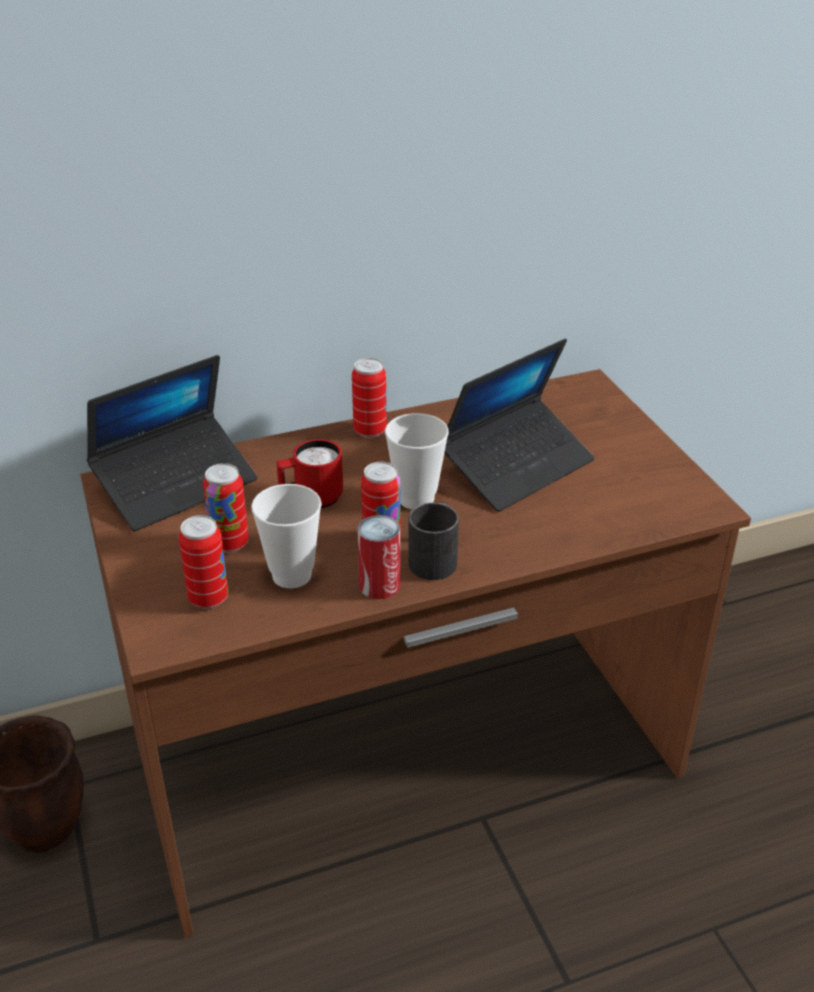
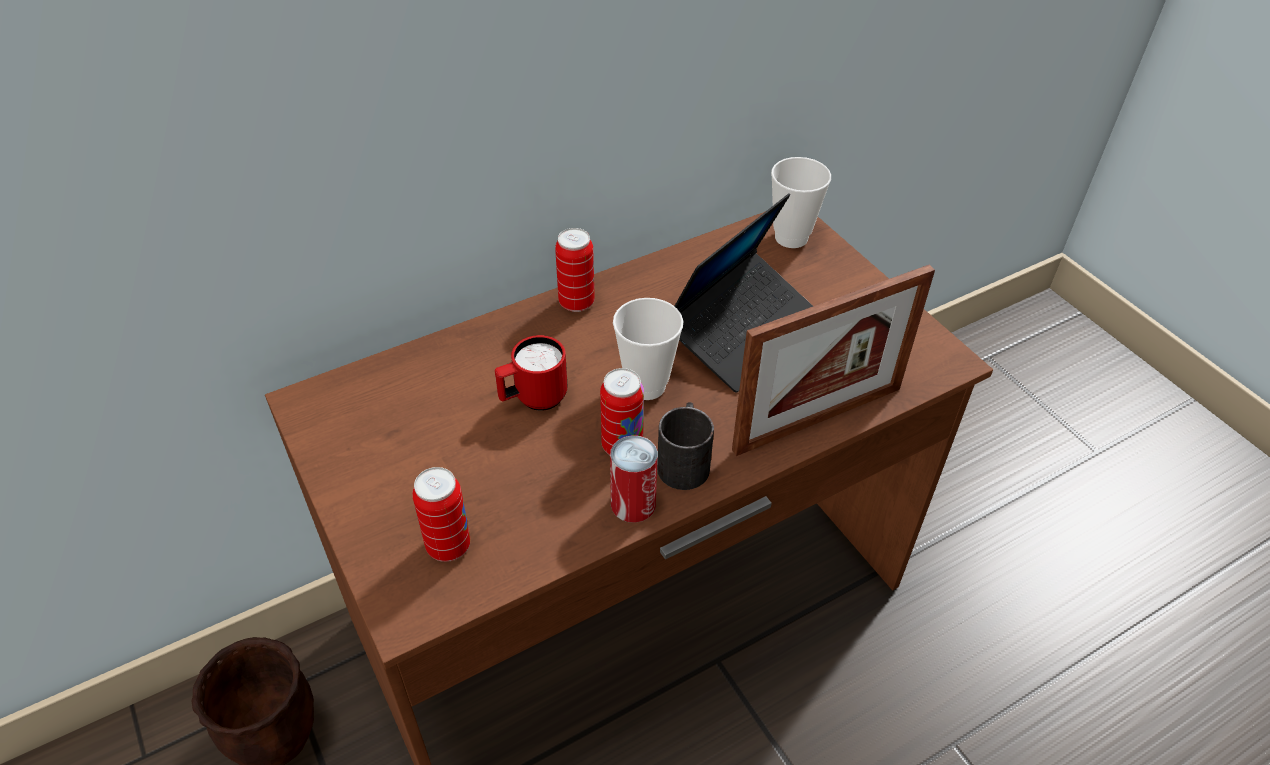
camera: 10 degrees left, 10 degrees up
(176, 484) = (378, 396): laptop -> none
(230, 543) = (456, 469): can -> none
(292, 575) = (534, 503): cup -> cup (791, 237)
(569, 539) = (818, 419): none -> picture frame

